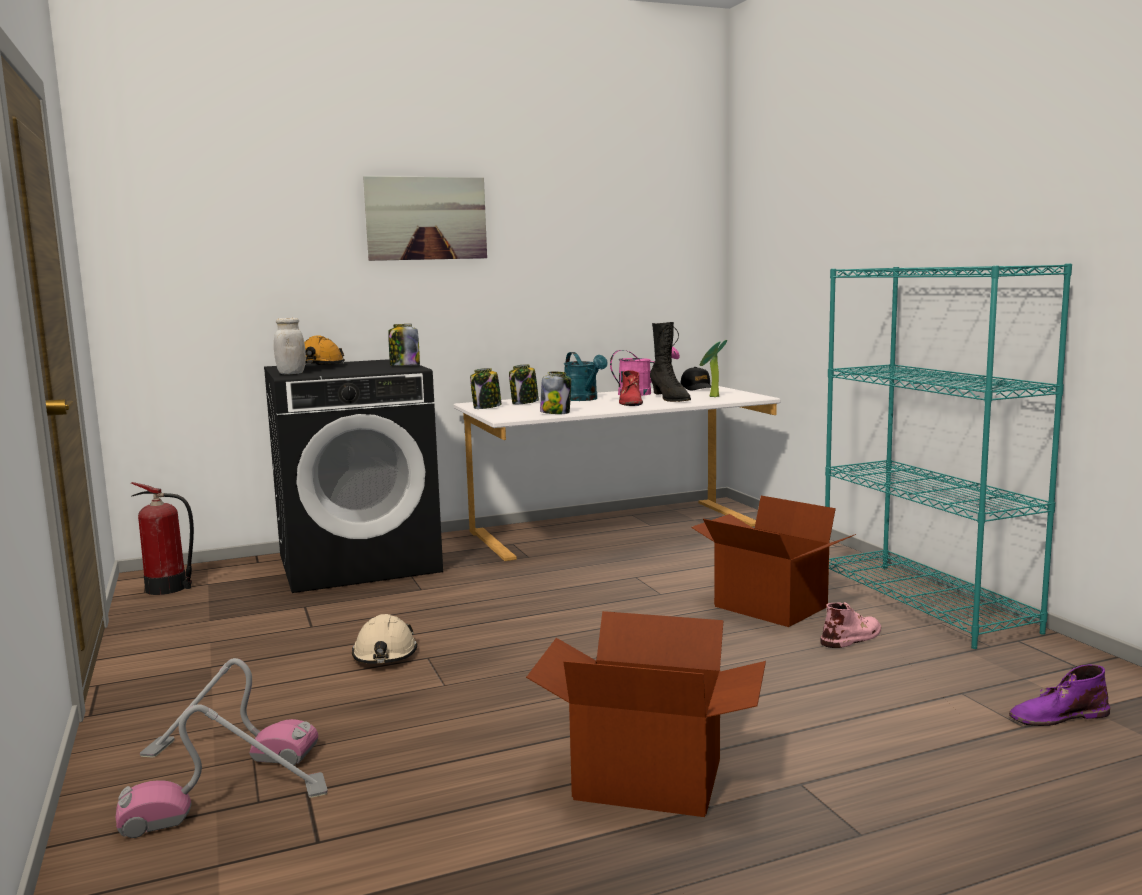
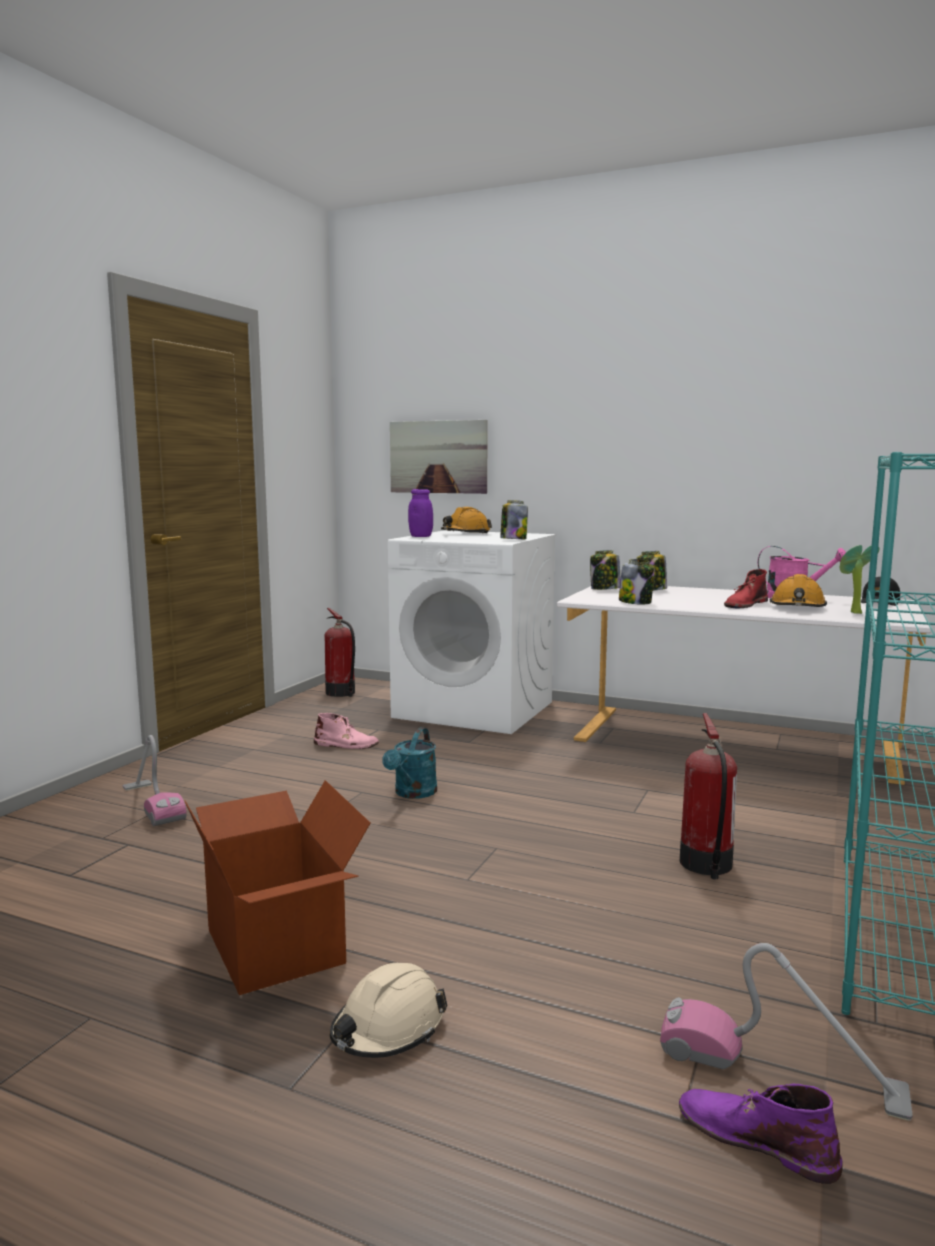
camera: 45 degrees right, 0 degrees up
(225, 806) = (87, 833): vacuum cleaner -> vacuum cleaner (779, 1070)
(291, 373) = (421, 536): white jar -> purple jar
(359, 563) = (475, 709): black washing machine -> white washing machine
(385, 655) = (344, 780): beige hard hat -> beige hard hat (388, 1029)
(426, 218) = (589, 402): picture -> picture (438, 457)
(584, 399) = (714, 595): turquoise watering can -> turquoise watering can (413, 793)
(670, 399) = (797, 607): black boot -> orange hard hat
(769, 607) = (706, 865): cardboard box -> fire extinguisher
(852, 637) = (723, 930): pink boot -> pink boot (346, 745)

